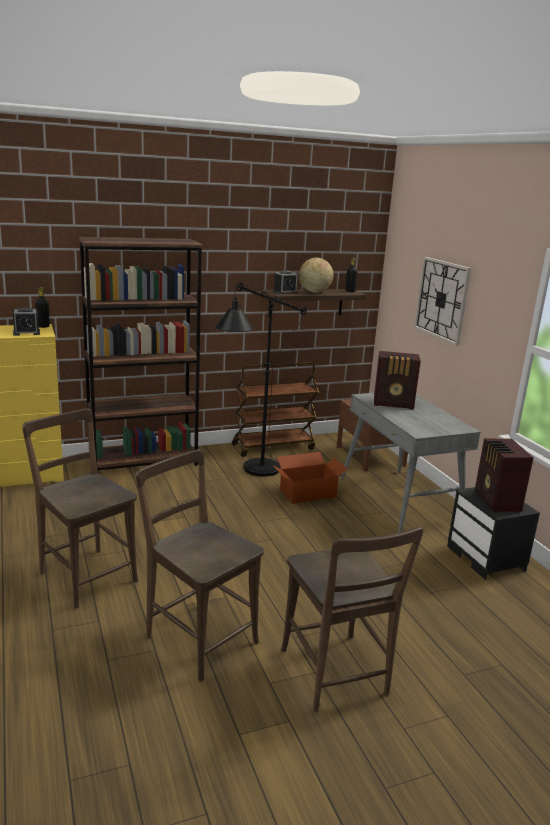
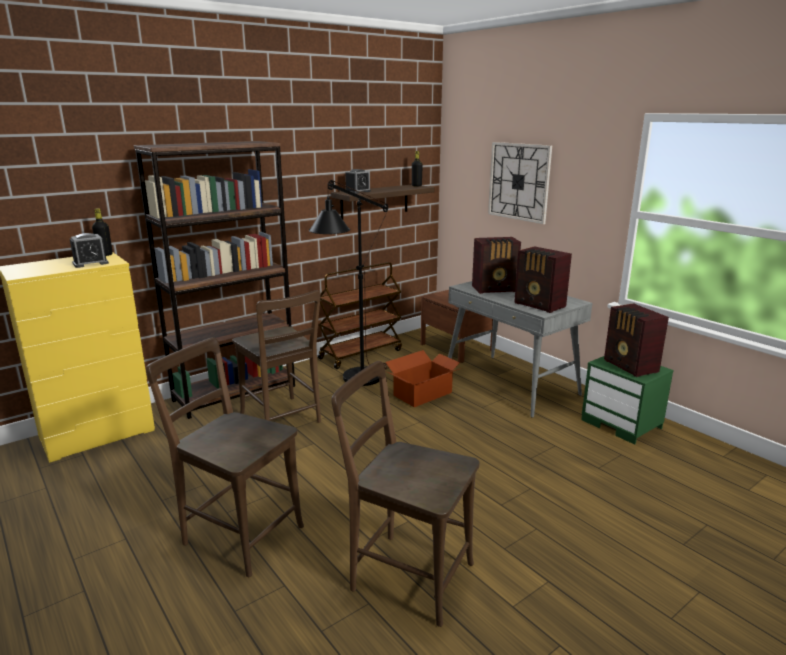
camera: 15 degrees left, 0 degrees up
(314, 292) = (385, 189): globe -> none
(336, 676) = (572, 579): brown chair -> brown chair (282, 419)
(423, 426) = (540, 305): none -> radio
(487, 558) = (622, 424): black nightstand -> green nightstand

